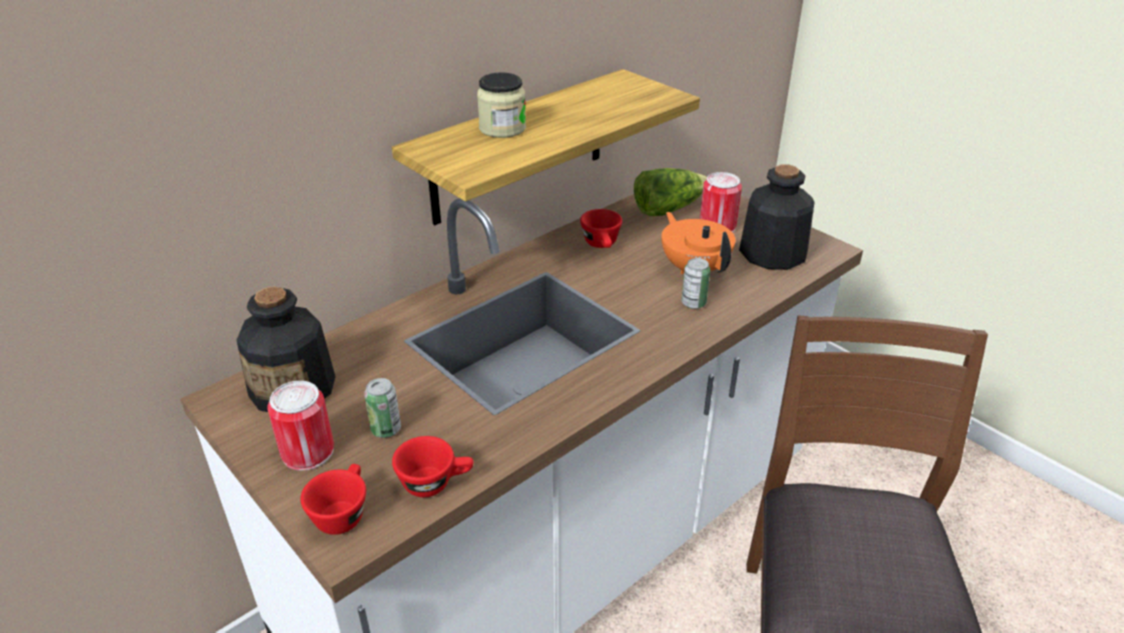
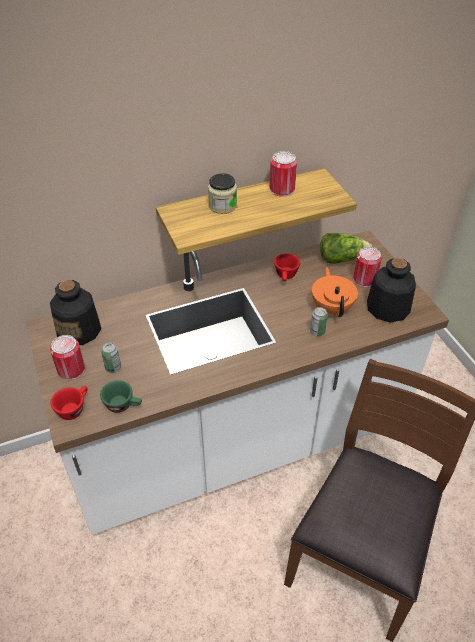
camera: 20 degrees right, 10 degrees up
(435, 482) = (123, 405): red cup -> green cup
(579, 98) = (282, 189): none -> can

